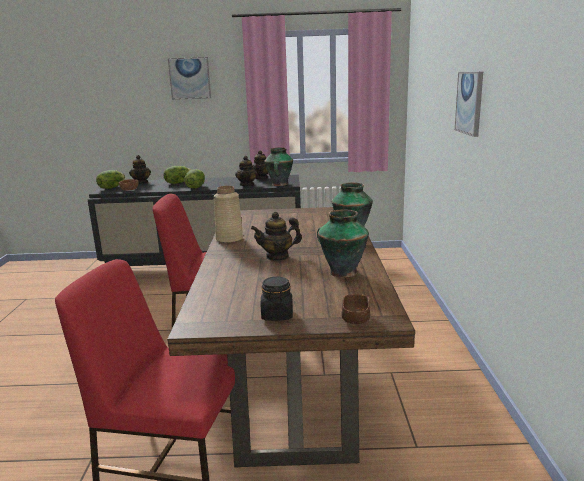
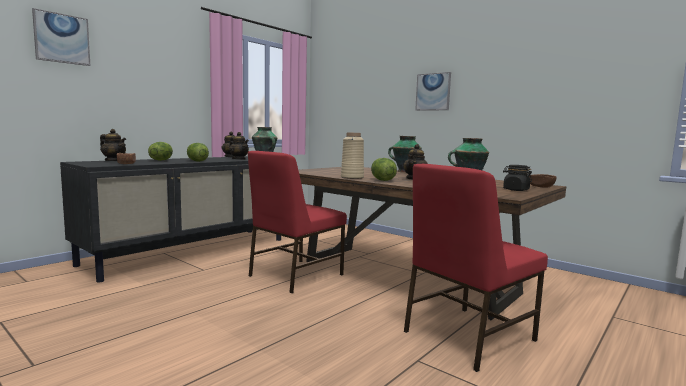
camera: 50 degrees left, 10 degrees down
(111, 187) = (92, 164): lettuce -> lettuce (382, 180)
(190, 78) = (152, 57): picture -> picture (62, 38)

